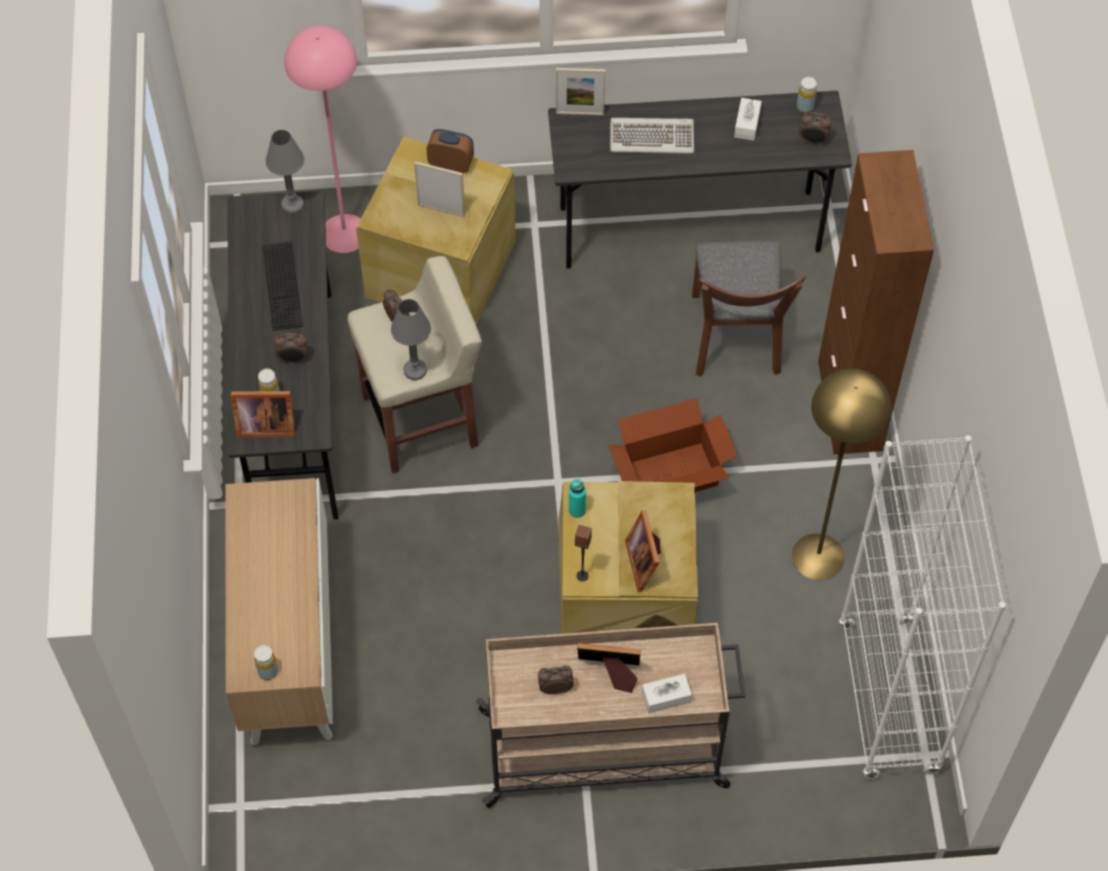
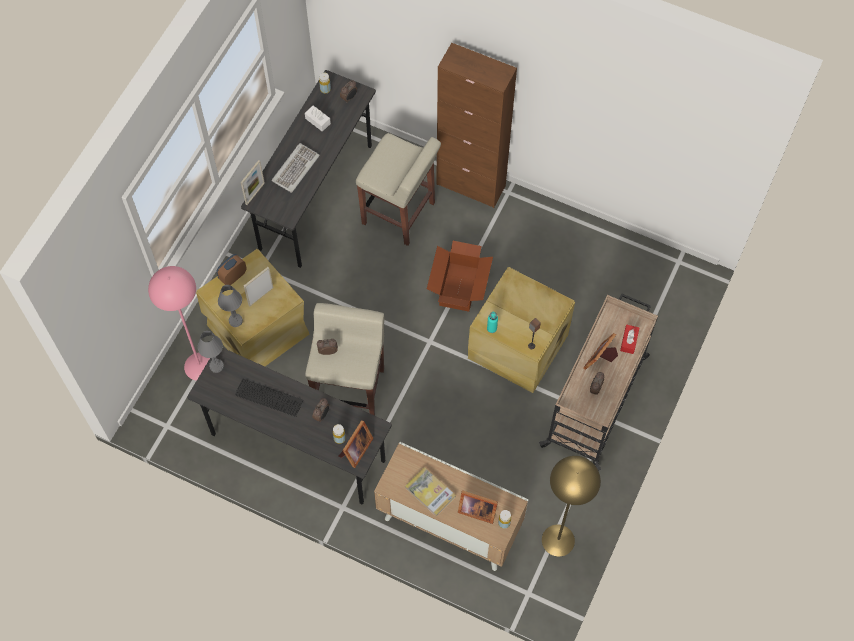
camera: 60 degrees left, 5 degrees up
(262, 554) = (430, 492): none -> book
(415, 370) = (366, 359): grey table lamp -> grey table lamp (235, 320)
(645, 561) = (541, 312): picture frame -> picture frame (476, 509)
(666, 697) = (629, 341): white tissue box -> red tissue box
(735, 341) = (399, 214): brown chair -> beige stool
(818, 556) = (546, 247): yellow floor lamp -> yellow floor lamp (558, 540)
(887, 699) = (641, 261): white bookcase -> none

